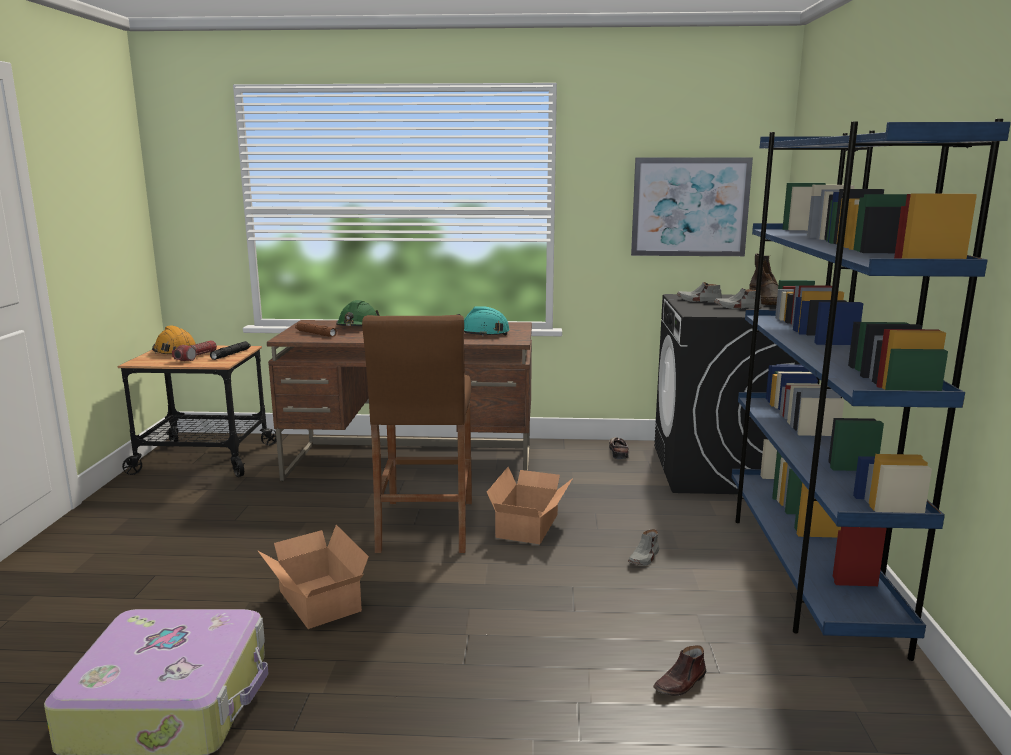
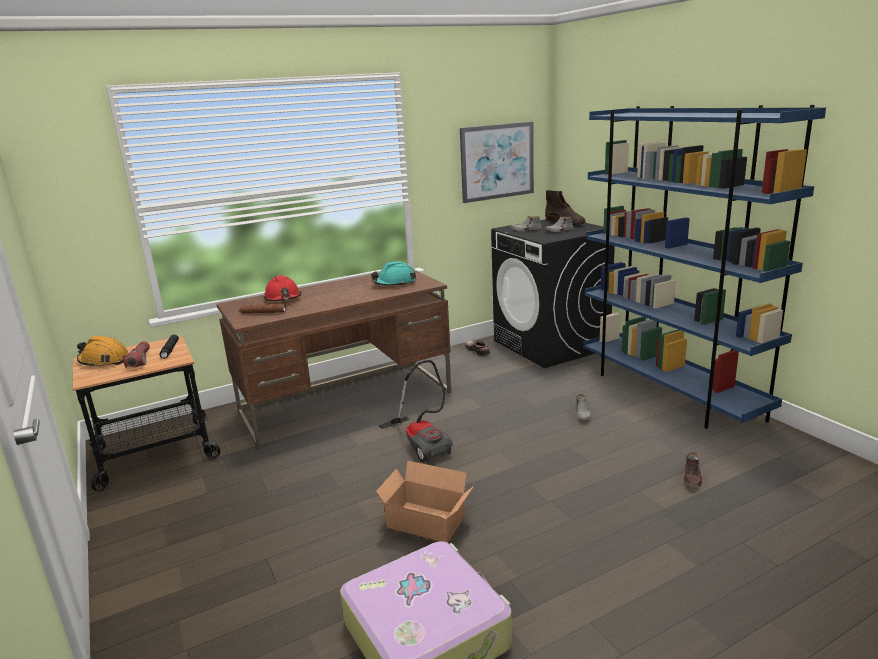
camera: 30 degrees left, 5 degrees up
(358, 326) = (283, 298): green hard hat -> red hard hat
(425, 526) = (423, 443): brown stool -> vacuum cleaner
(530, 525) = (490, 418): cardboard box -> none

